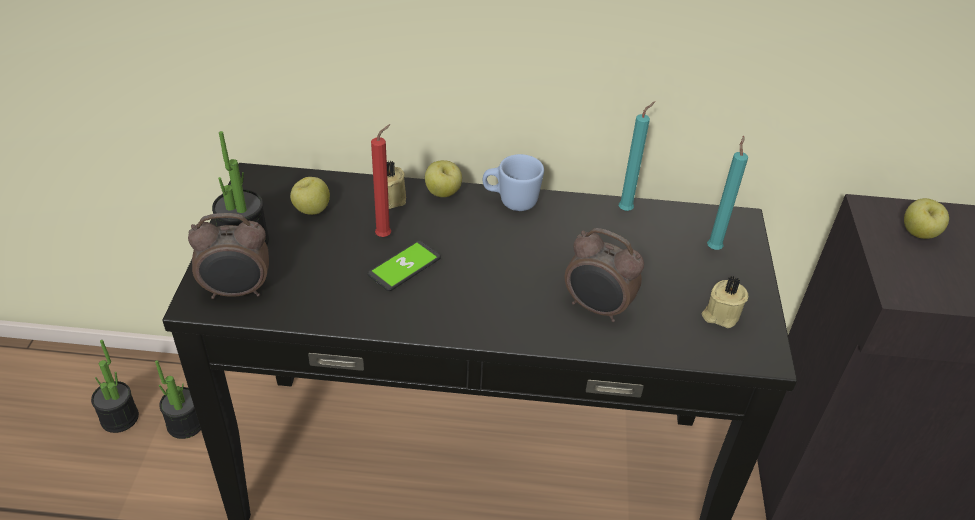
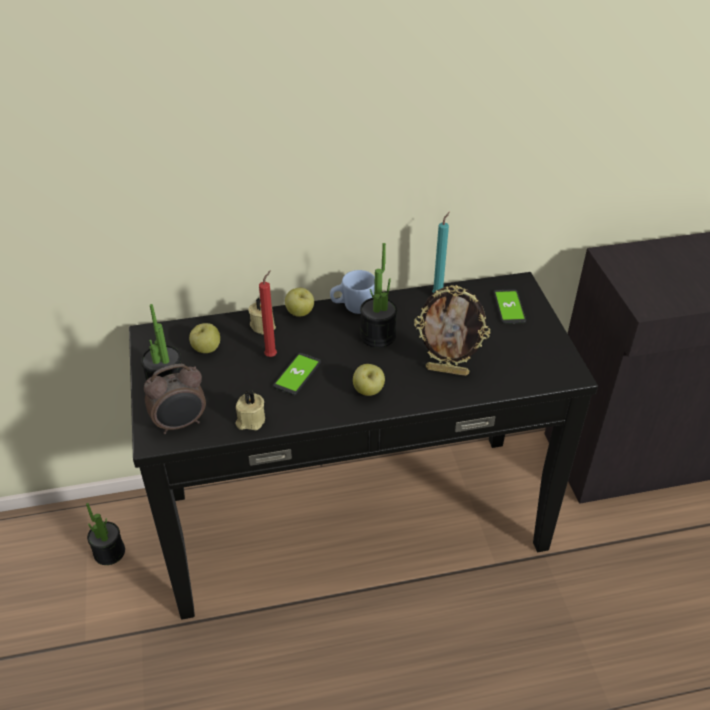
camera: 15 degrees left, 0 degrees up
(119, 418) = (50, 563): potted plant -> potted plant (377, 336)
(597, 309) = (447, 370): alarm clock -> picture frame
(713, 247) = (509, 307): turquoise candle -> phone
(720, 314) = (532, 353): beige candle -> beige candle (250, 420)
(918, 234) = (643, 265): apple -> apple (368, 391)

